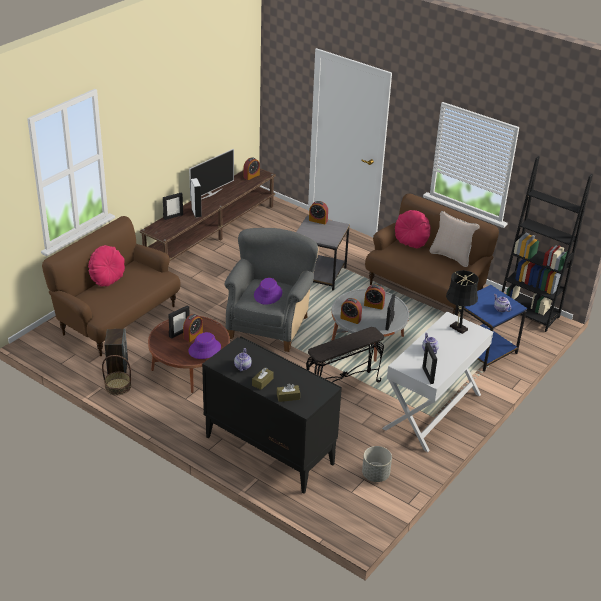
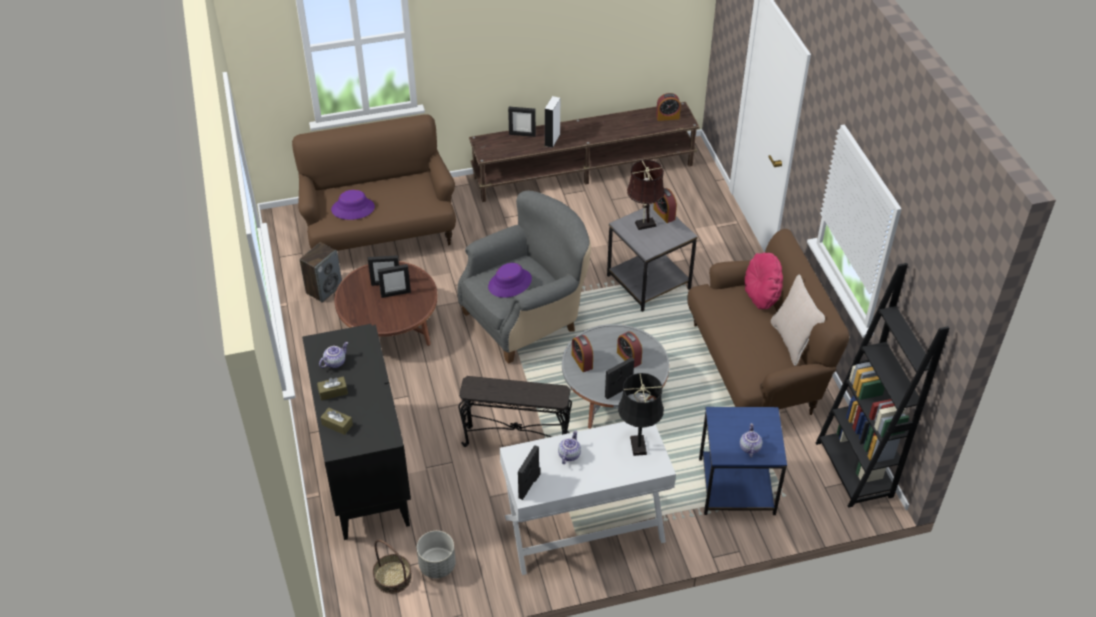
camera: 40 degrees right, 10 degrees up
(107, 280) = (375, 184): pink pillow -> none
(118, 387) = (302, 312): basket -> basket (392, 577)
(193, 335) = (395, 293): alarm clock -> picture frame
(204, 349) = (388, 316): purple hat -> purple hat (353, 208)
(210, 194) = (594, 122): television -> none
(313, 230) = (643, 225): none -> brown table lamp

